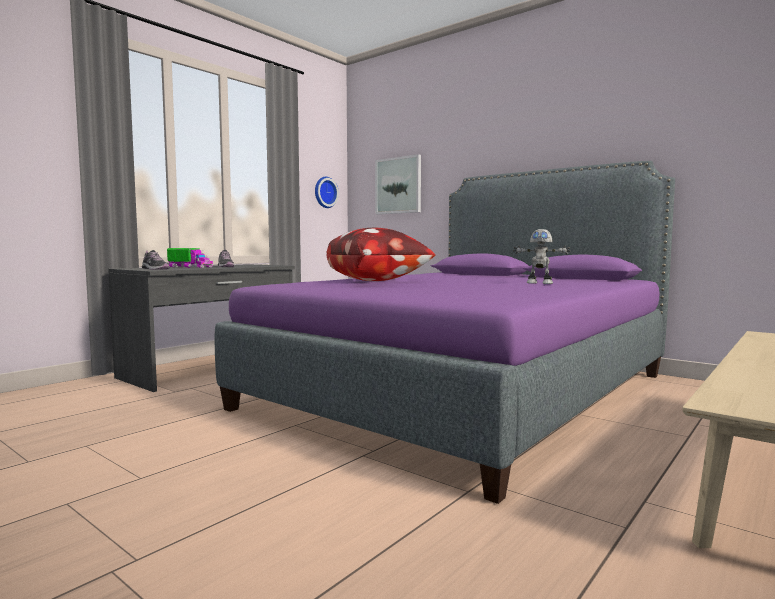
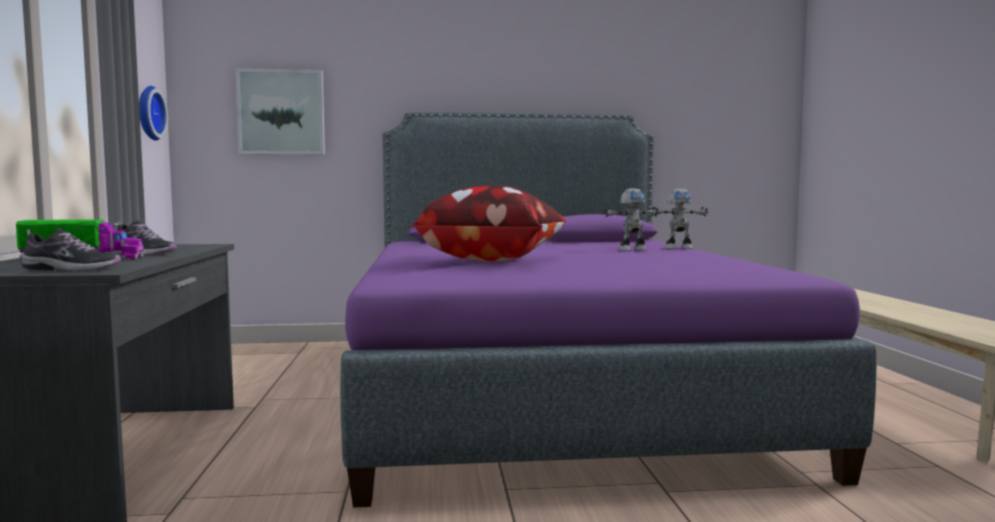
camera: 45 degrees left, 0 degrees up
(594, 285) = (678, 248): none -> toy robot

